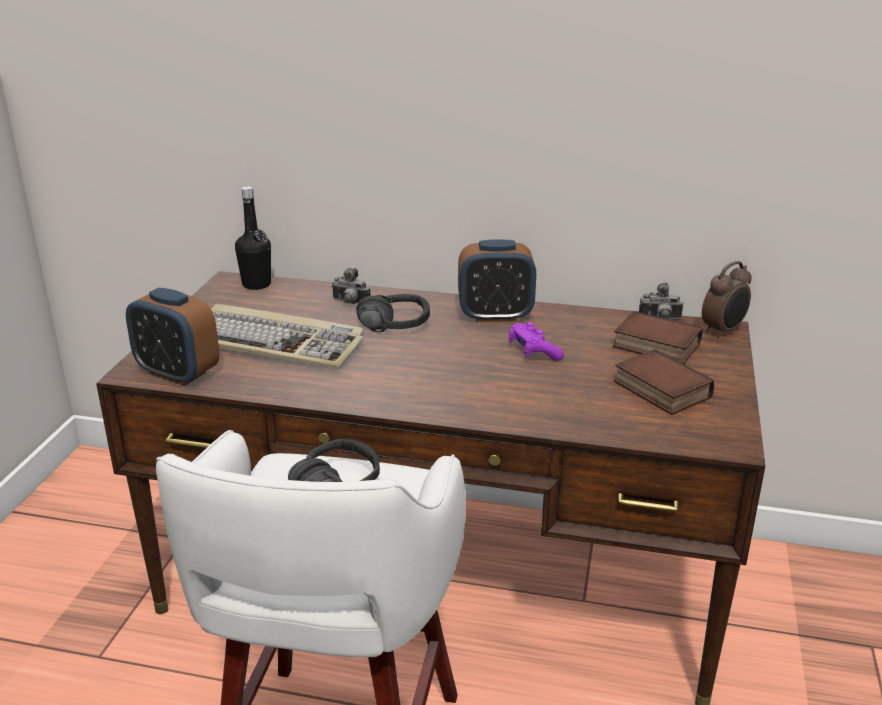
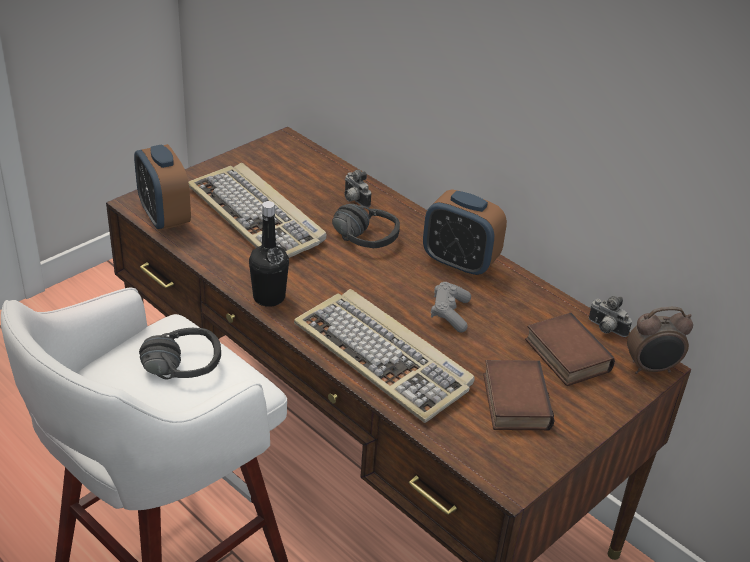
camera: 30 degrees right, 10 degrees up
(256, 284) = (301, 152): black bottle -> black bottle (269, 297)
(522, 401) = (384, 358): none -> keyboard
(533, 352) = (449, 314): purple game controller -> grey game controller

